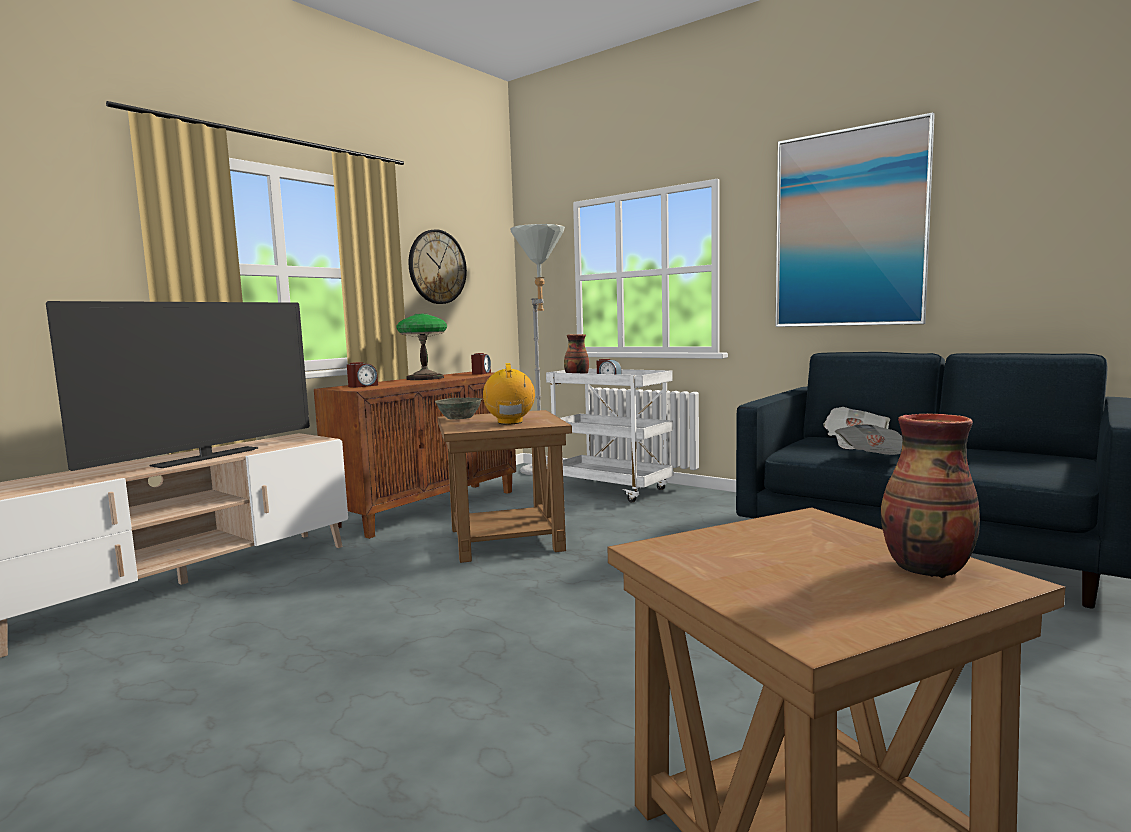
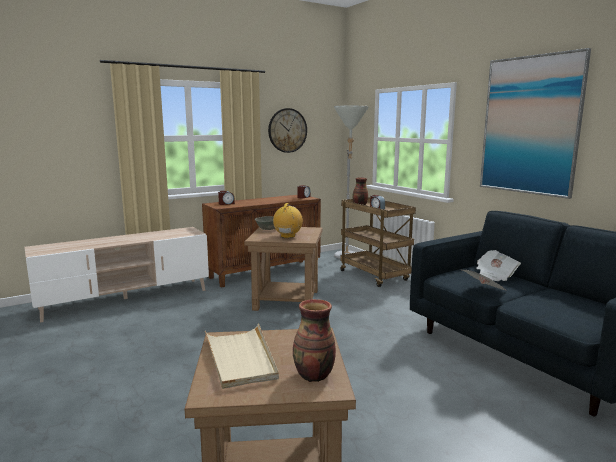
camera: 20 degrees right, 5 degrees up
(207, 457) = (136, 239): television -> none
(425, 378) = (267, 199): table lamp -> none
(612, 490) = (375, 276): white cart -> brown cart
(751, 569) = (240, 358): none -> beige tray

